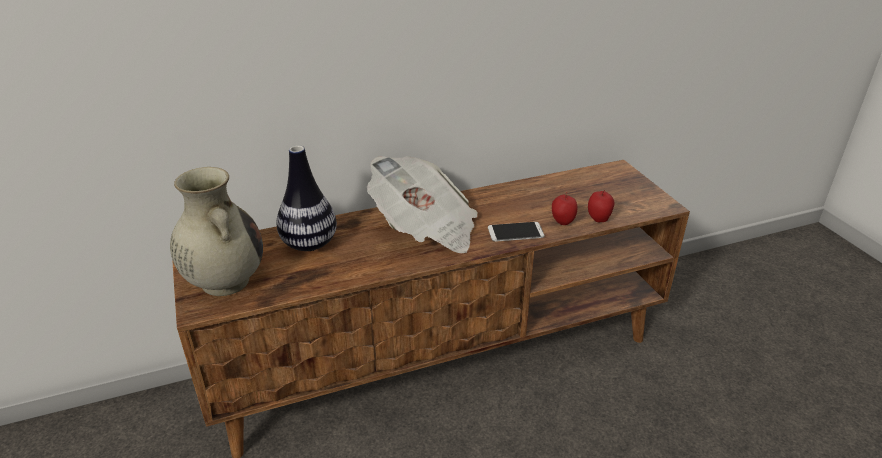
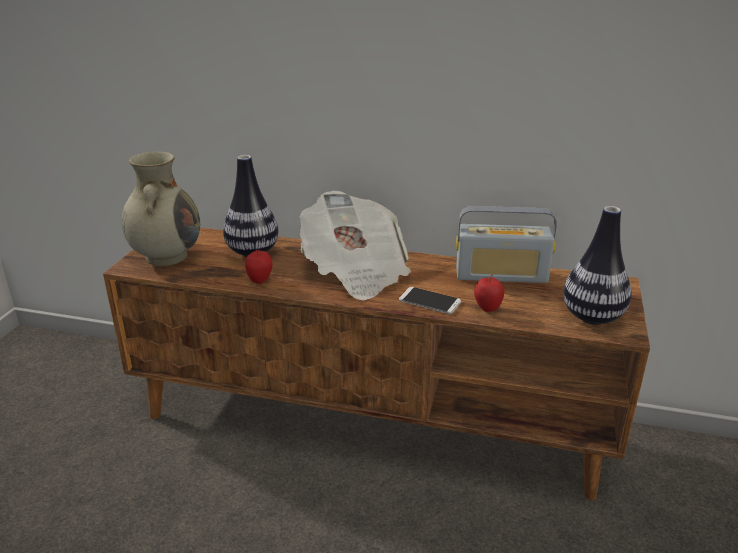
camera: 35 degrees right, 5 degrees down
(538, 190) = (501, 275): none -> radio
(598, 219) = (530, 319): apple -> apple (260, 280)
(633, 202) = (592, 317): none -> vase

